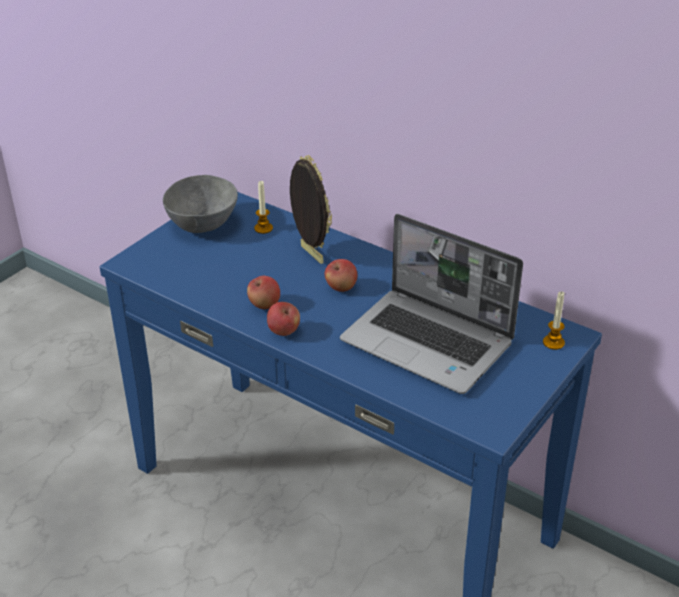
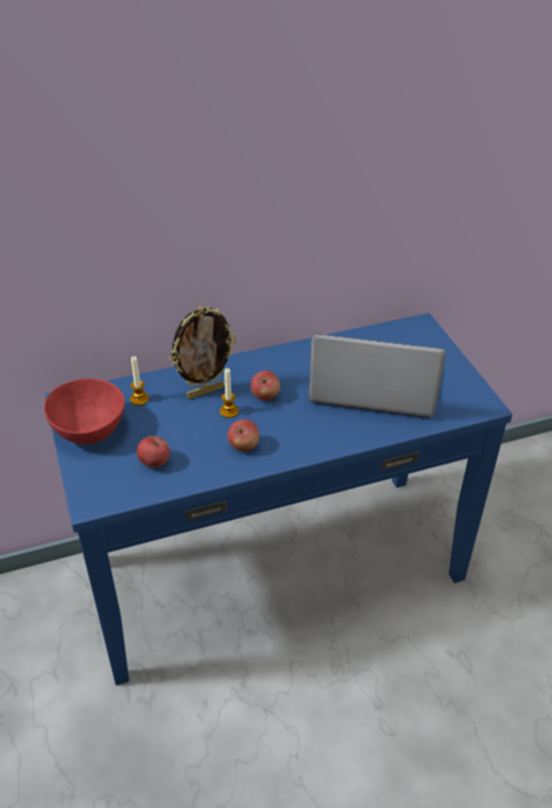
camera: 55 degrees left, 5 degrees up
(203, 223) = (89, 429): grey bowl -> red bowl
(283, 331) = (289, 451): apple -> apple (154, 462)
(310, 254) = (205, 391): picture frame -> picture frame turned 150 degrees clockwise
(429, 343) = (372, 387): laptop -> laptop turned 150 degrees counterclockwise
(553, 342) = (422, 335): candle -> candle (229, 411)

